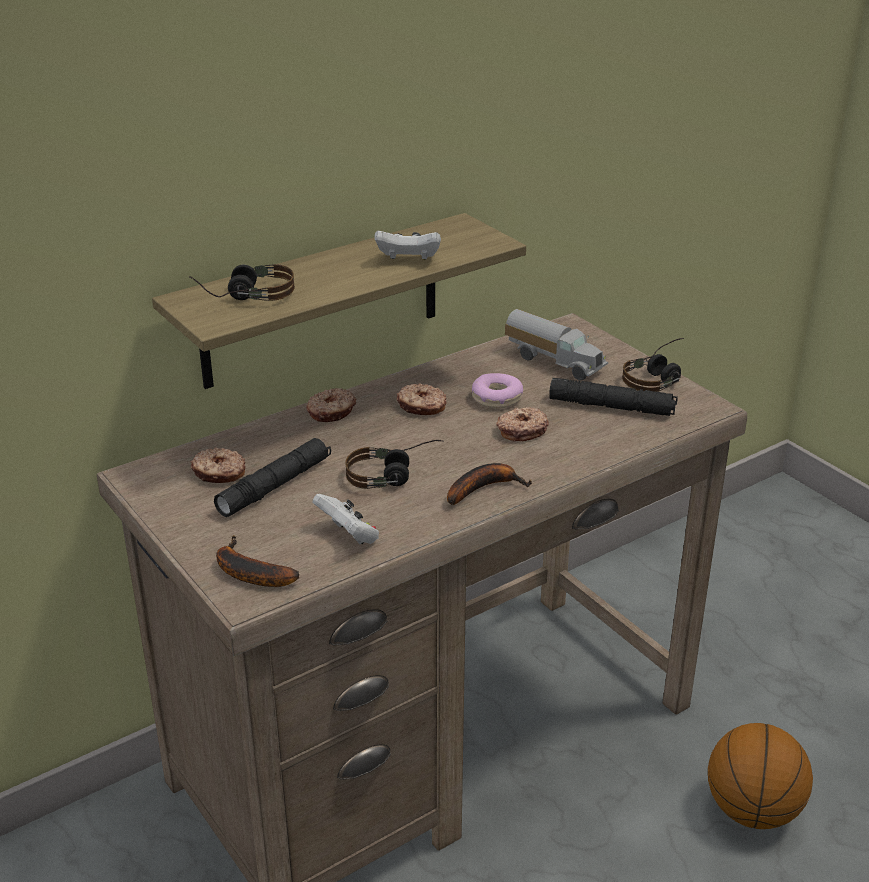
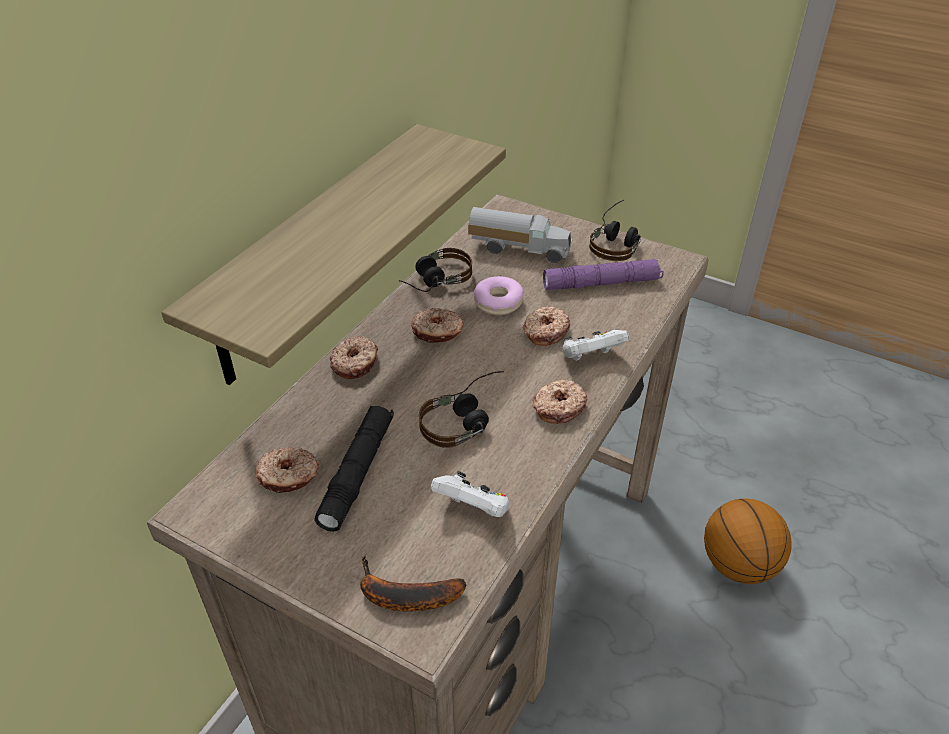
camera: 25 degrees left, 10 degrees up
(244, 295) = (270, 280): headphones -> headphones (433, 281)
(408, 260) = (409, 192): white game controller -> white game controller (590, 357)
(484, 488) = (558, 407): banana -> donut
(612, 407) = (601, 283): black flashlight -> purple flashlight

